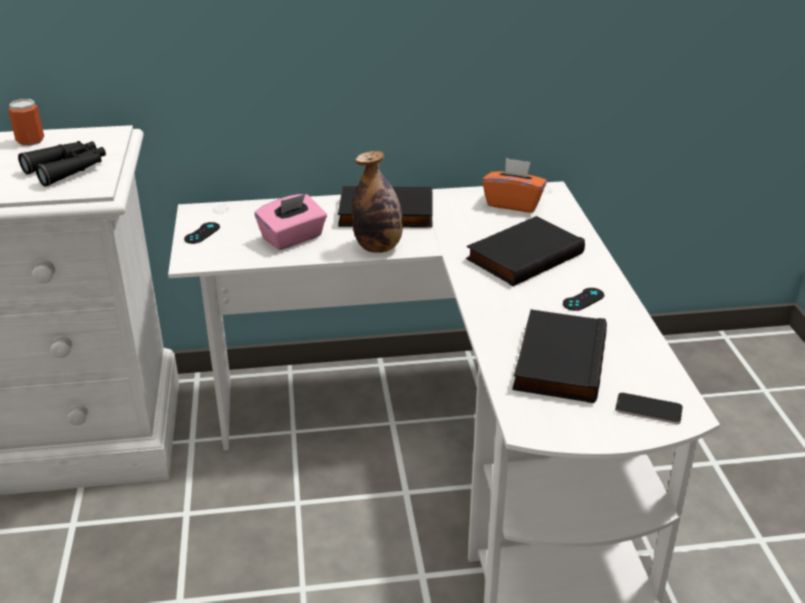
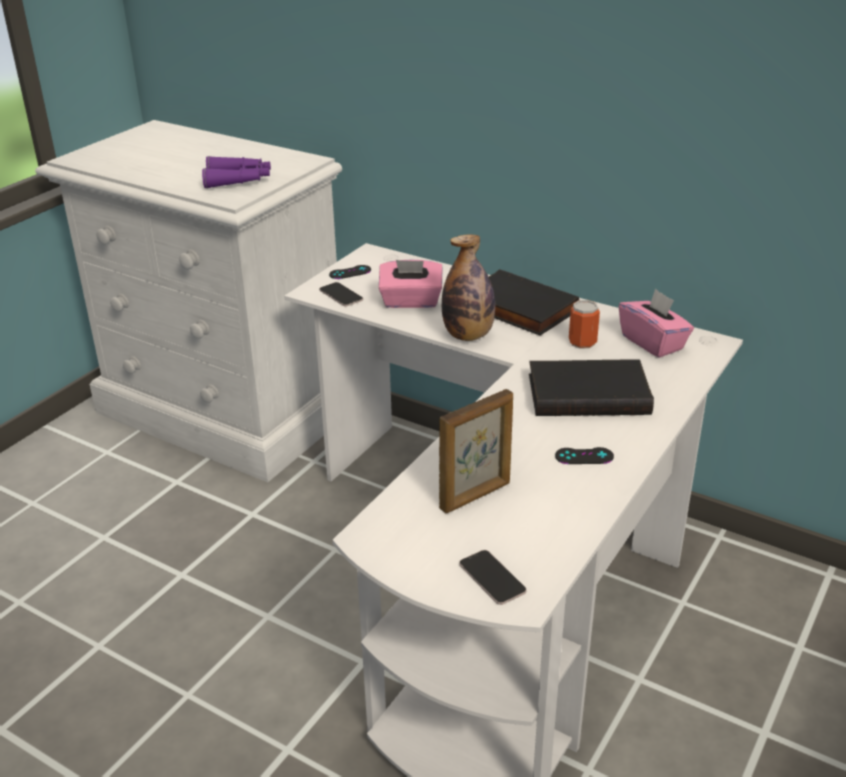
camera: 40 degrees right, 0 degrees up
(30, 141) = (249, 151): can -> can (582, 342)
(68, 169) = (238, 180): black binoculars -> purple binoculars
(223, 255) = (341, 295): none -> phone
(513, 204) = (653, 342): orange tissue box -> pink tissue box
(557, 360) = (476, 496): black book -> picture frame

